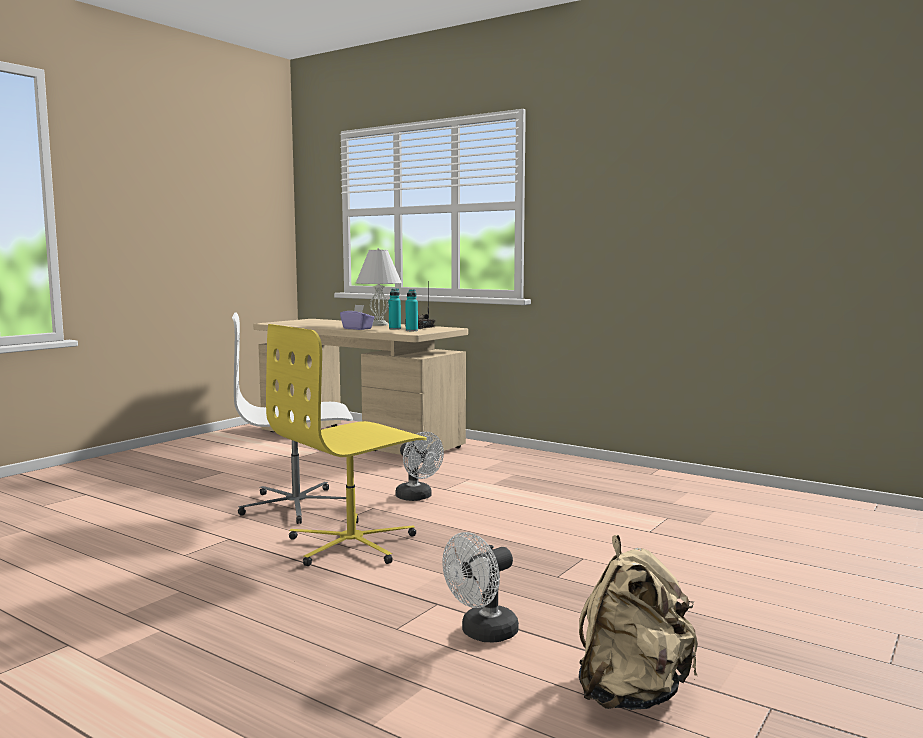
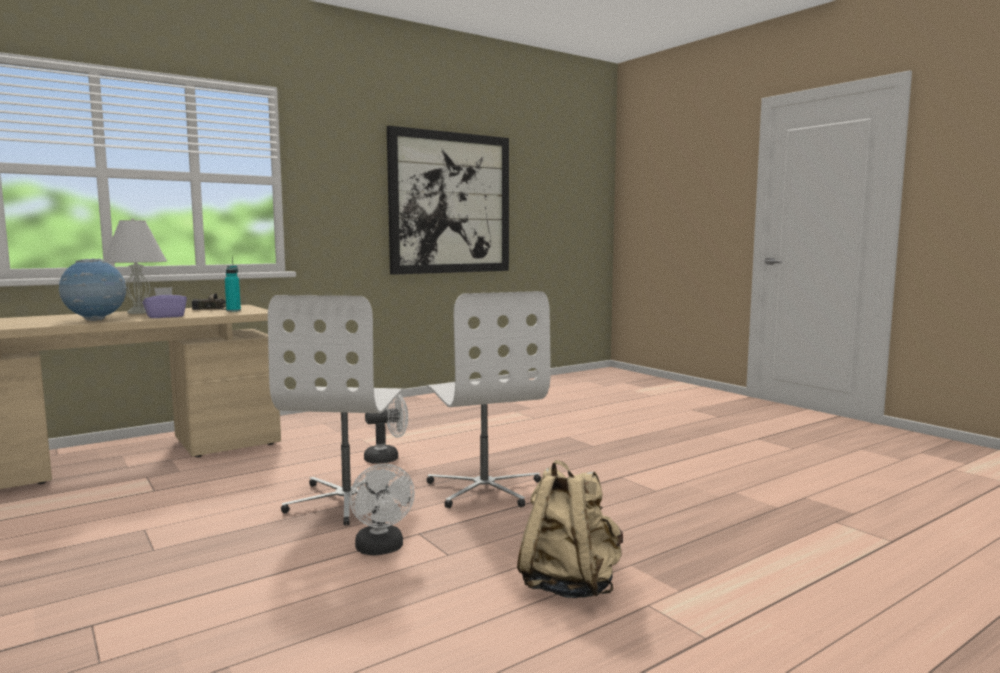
camera: 70 degrees left, 0 degrees up
(321, 326) = (96, 321): none -> globe
(352, 544) = (485, 488): yellow office chair -> white office chair
(394, 329) = (200, 312): turquoise bottle -> none
(482, 634) = (670, 472): white fan -> white fan (381, 549)
(631, 694) = (745, 455): beige backpack -> beige backpack (569, 585)
(730, 216) = (450, 203): none -> picture

